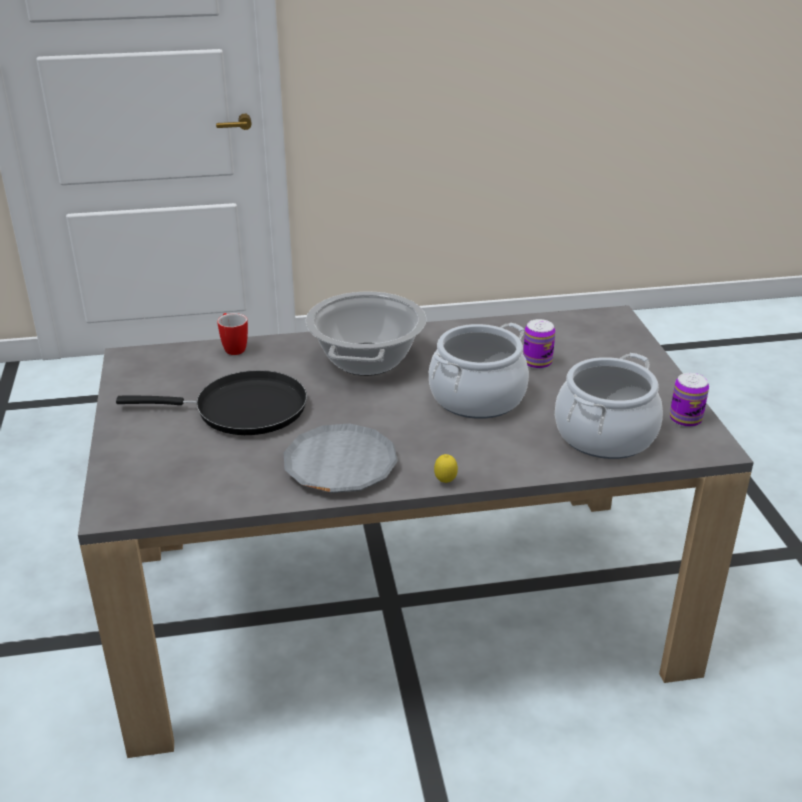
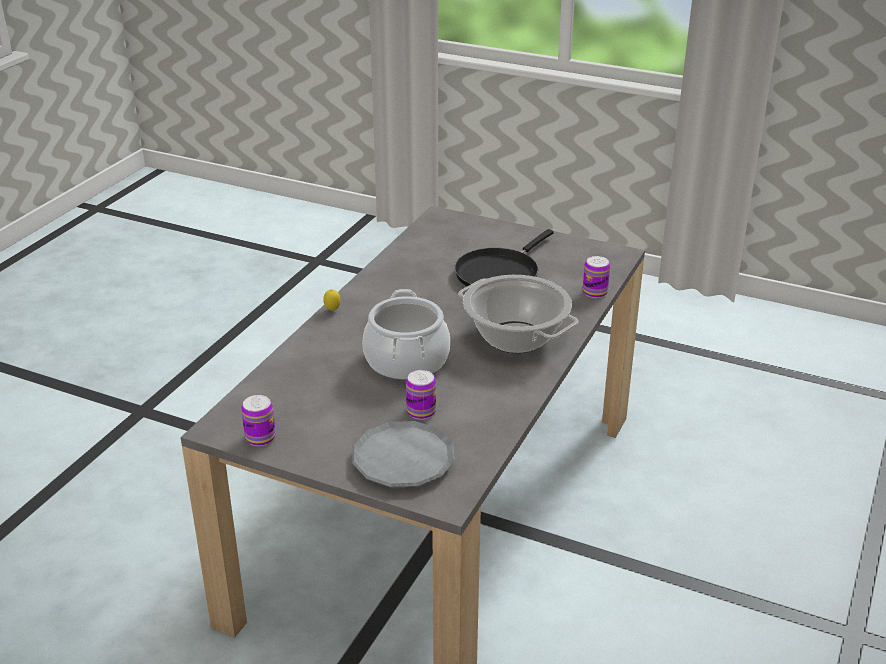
camera: 125 degrees right, 0 degrees up
(233, 347) = (595, 292): mug -> can
(340, 465) = (395, 284): grey plate -> grey plate (403, 460)
(604, 435) = (294, 390): cooking pot -> none

